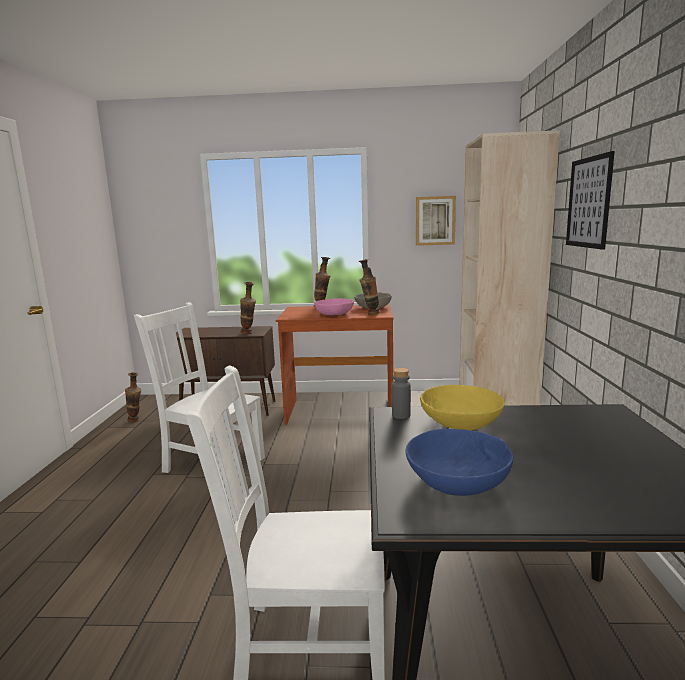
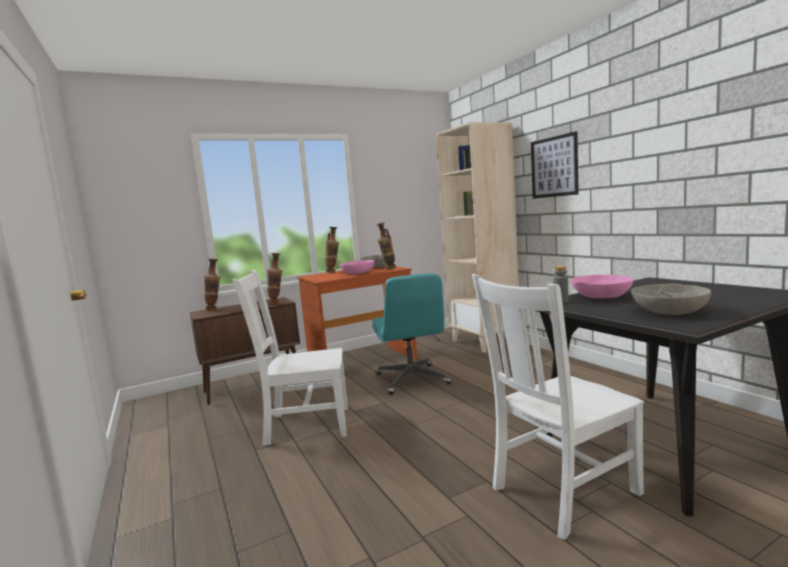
camera: 30 degrees left, 5 degrees down
(136, 421) = (160, 421): vase -> vase (215, 310)
(357, 446) = (412, 379): none -> turquoise office chair
(435, 220) = (403, 194): picture -> none
(457, 480) = (668, 311): blue bowl -> grey bowl
(460, 423) = (601, 297): yellow bowl -> pink bowl

